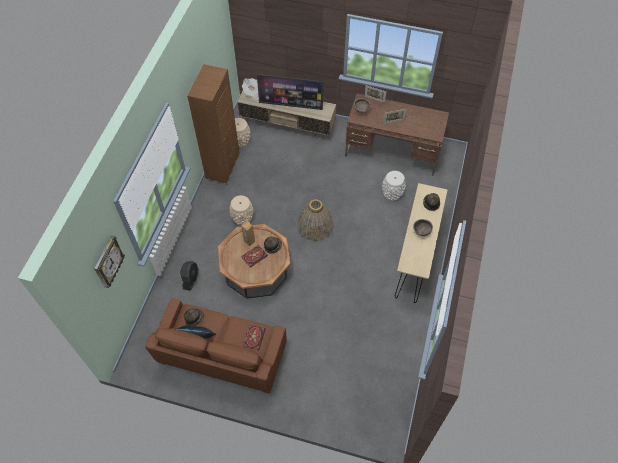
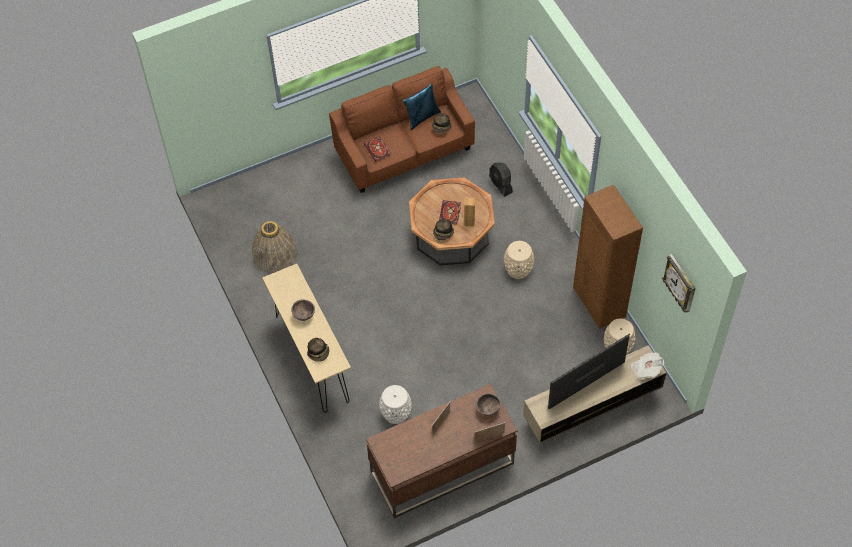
camera: 140 degrees right, 0 degrees up
(108, 262) = (507, 37): wall clock -> wall clock (680, 284)
(315, 226) = (440, 316): basket -> basket (274, 254)

